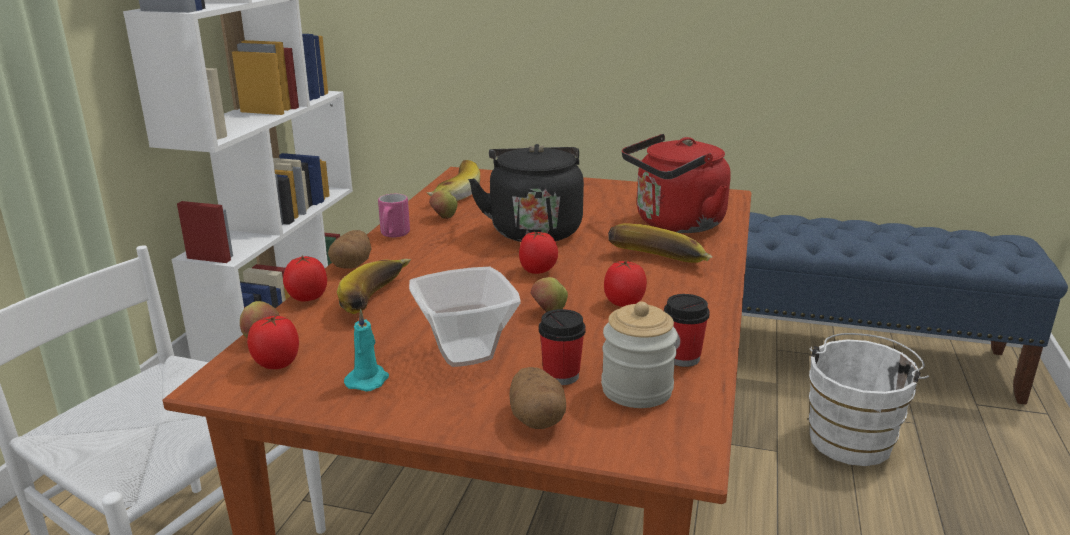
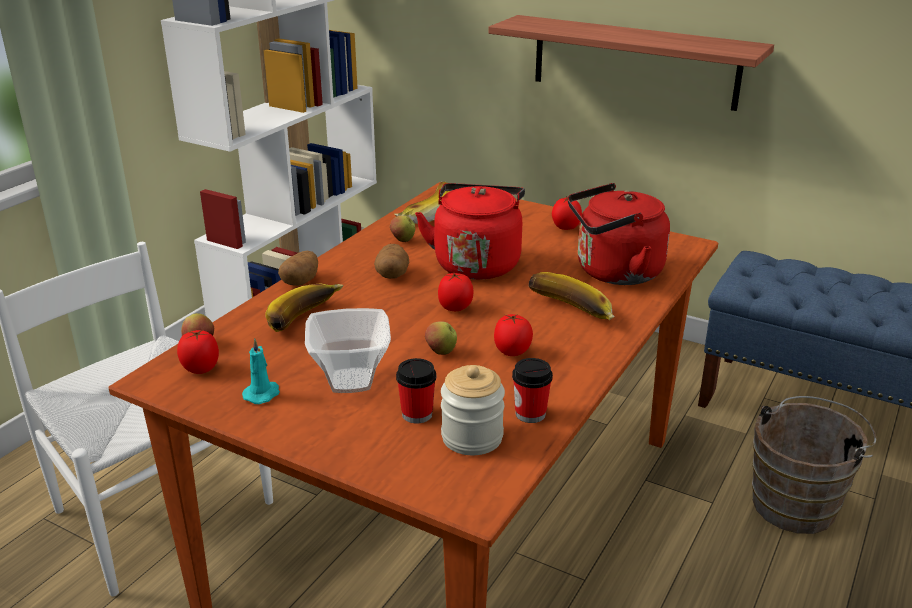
camera: 15 degrees right, 5 degrees up
(307, 299) = (249, 311): tomato -> tomato (565, 228)
(393, 235) = (349, 255): pink mug -> none
(534, 229) = (477, 263): black kettle -> red kettle
(536, 418) = (375, 449): potato -> potato (392, 274)
(618, 41) = (634, 62): none -> shelf
(852, 438) = (798, 503): white bucket -> brown bucket

